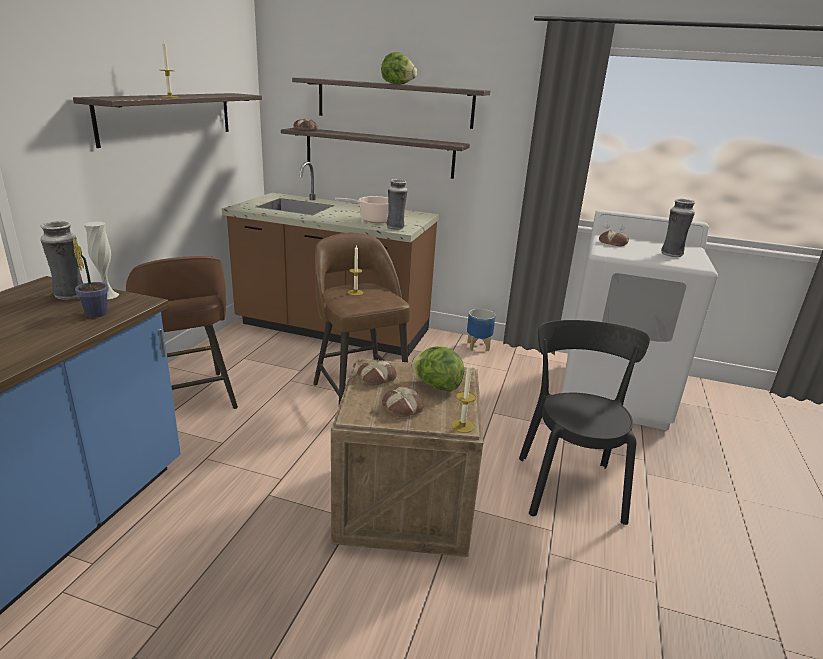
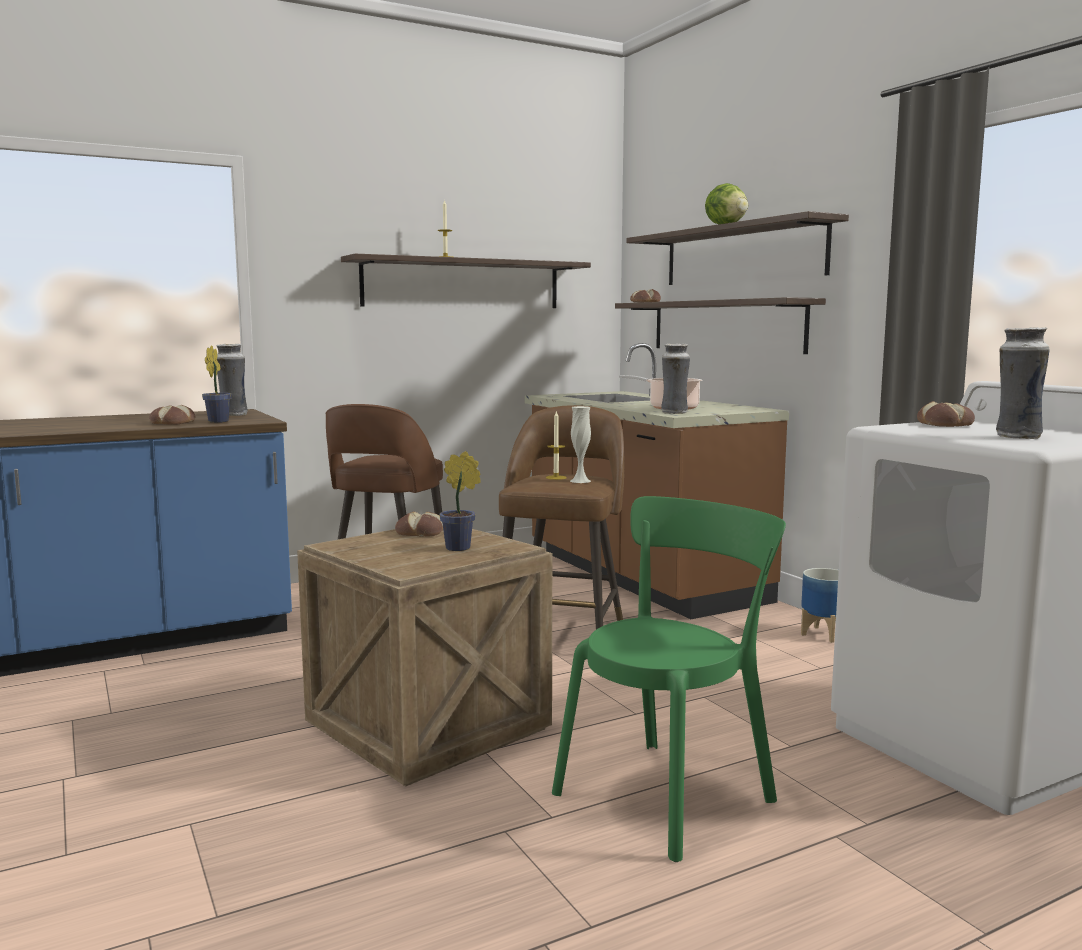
camera: 45 degrees right, 15 degrees down
(107, 295) = (255, 417): white vase -> white vase (580, 481)
(401, 407) = (385, 550): bread -> bread (172, 423)
(436, 386) = (461, 548): lettuce -> potted plant
(462, 426) = (404, 572): candle -> none
(568, 484) = (670, 793): black chair -> green chair

